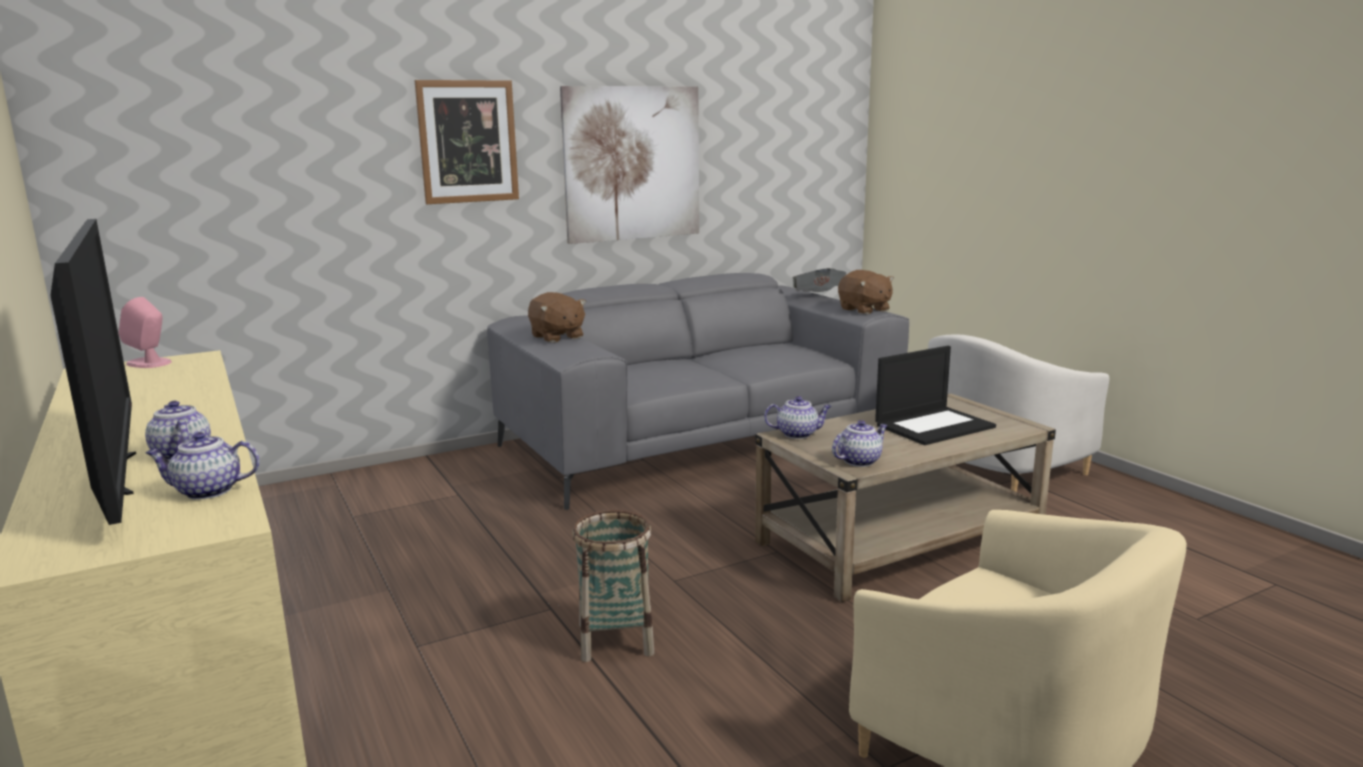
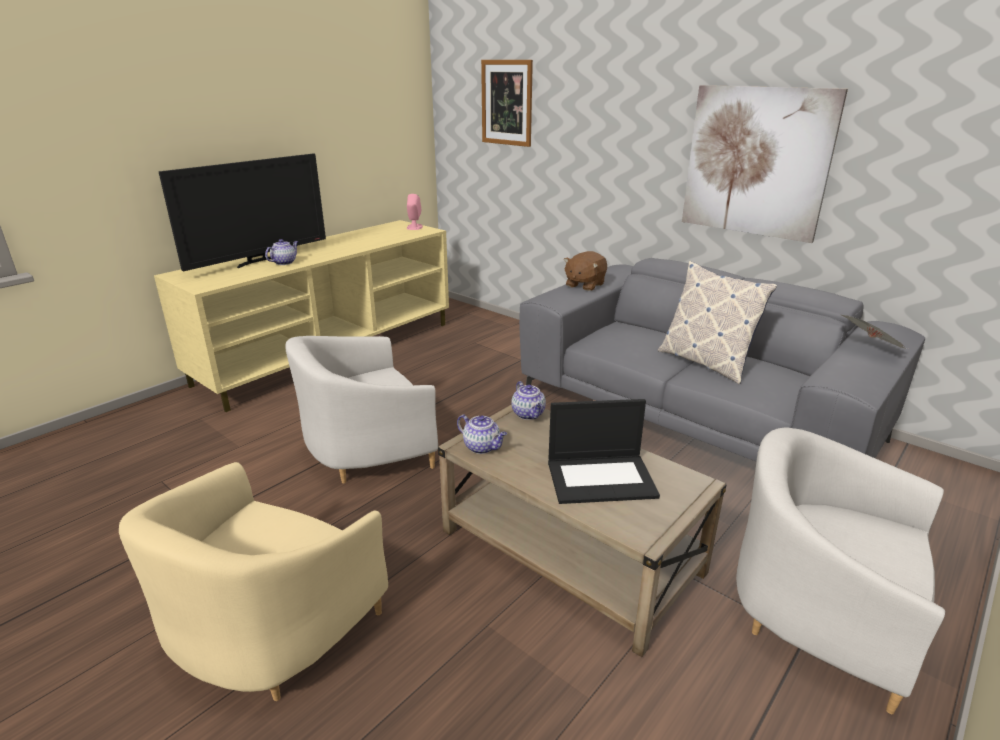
camera: 70 degrees right, 10 degrees up
(207, 491) = (239, 276): teapot -> none
(468, 142) = (624, 127): picture -> picture (507, 103)
(615, 639) = (368, 451): basket -> white armchair
(730, 362) = (706, 362): none -> pillow
(864, 310) = (847, 376): brown plush toy -> none
(934, 426) = (602, 478): laptop -> laptop turned 45 degrees counterclockwise

